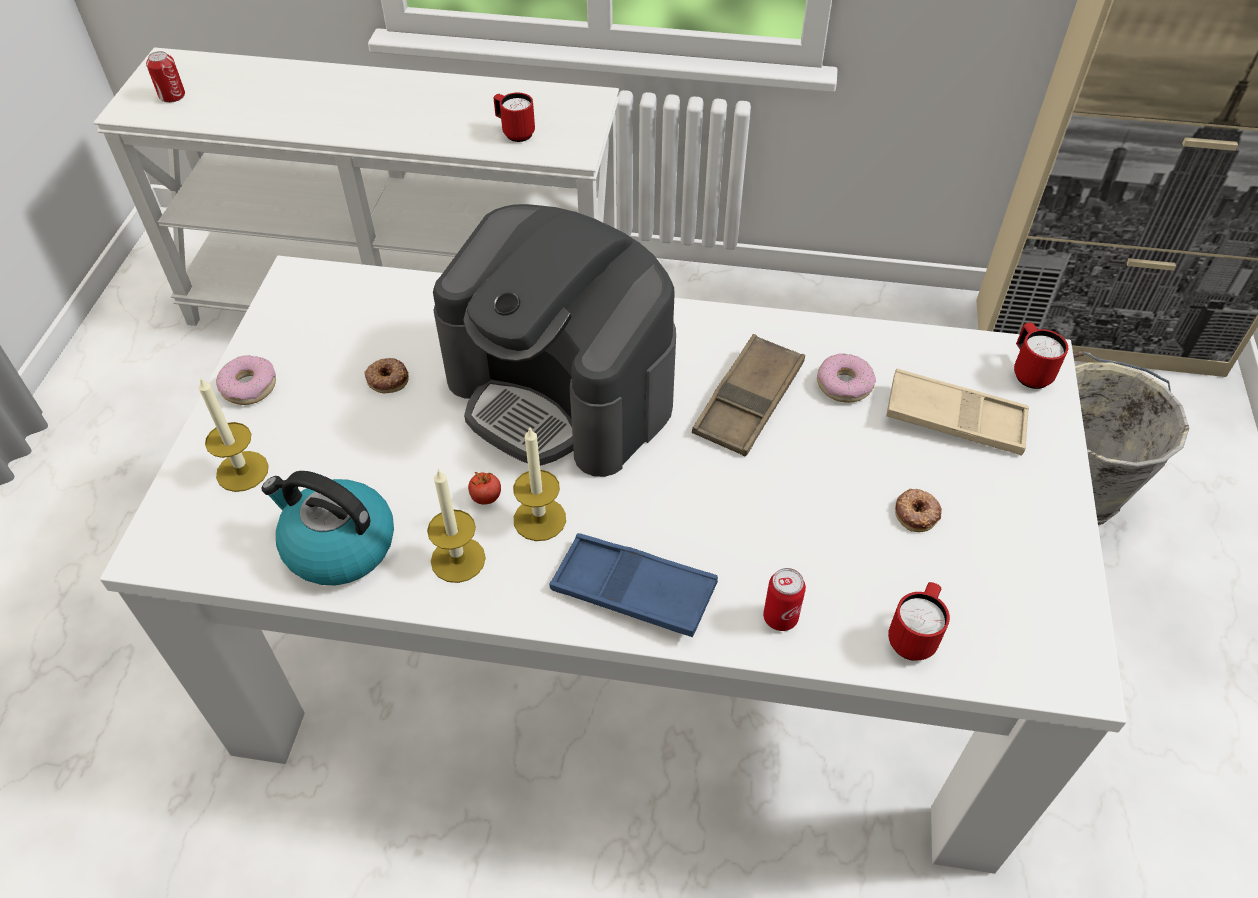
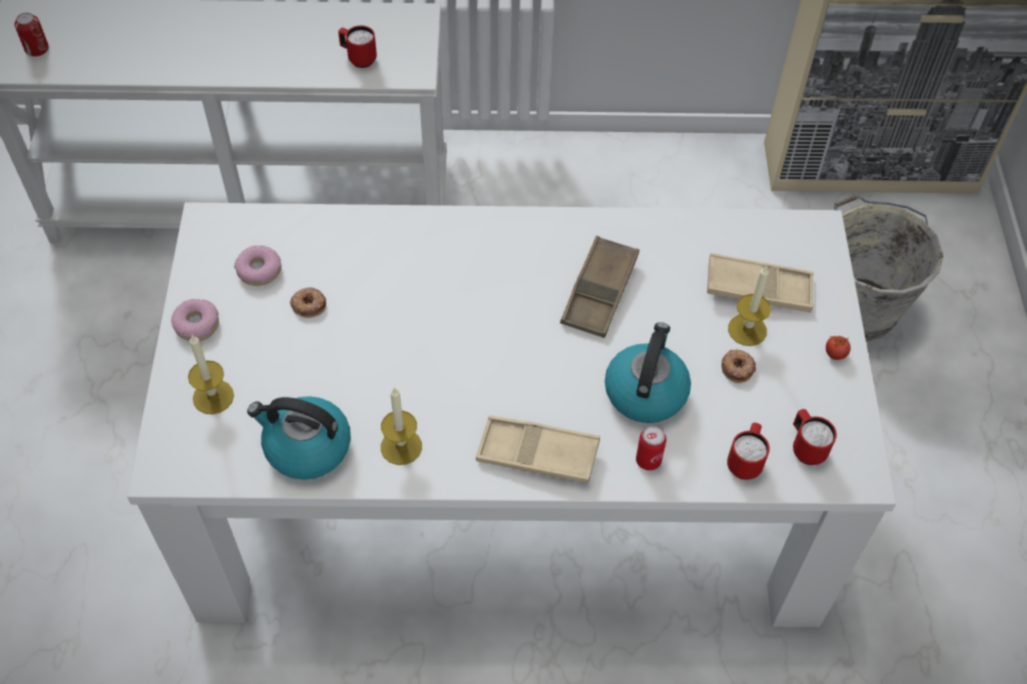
camera: 10 degrees left, 5 degrees up
(486, 497) = (411, 394): tomato -> tomato (835, 354)
(539, 519) = (456, 407): candle -> candle (747, 330)
(562, 392) = (452, 300): coffee machine -> none
(633, 591) = (537, 454): blue tray -> beige tray
(789, 528) = (645, 391): none -> kettle
(844, 384) = (671, 268): donut -> donut (259, 270)
(1028, 372) = (811, 242): red mug -> red mug (805, 448)

